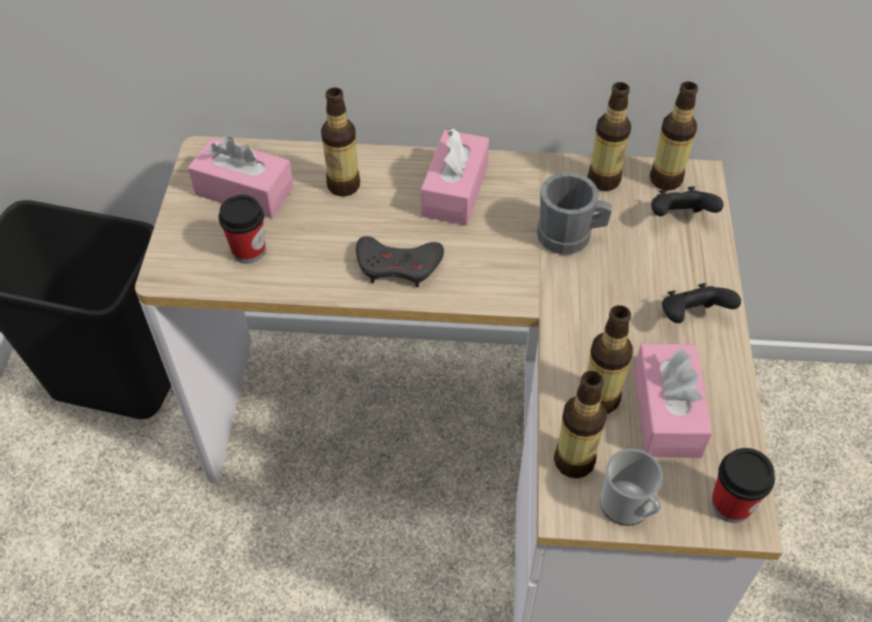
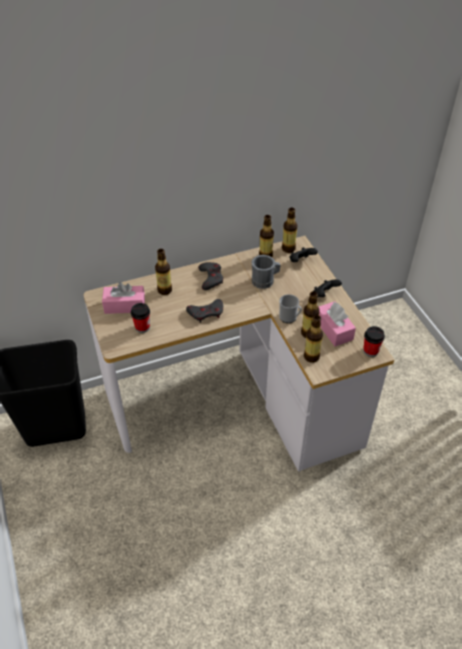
camera: 25 degrees left, 5 degrees down
(455, 190) = (211, 278): pink tissue box -> grey game controller
(628, 508) = (338, 365): mug -> mug (289, 318)

